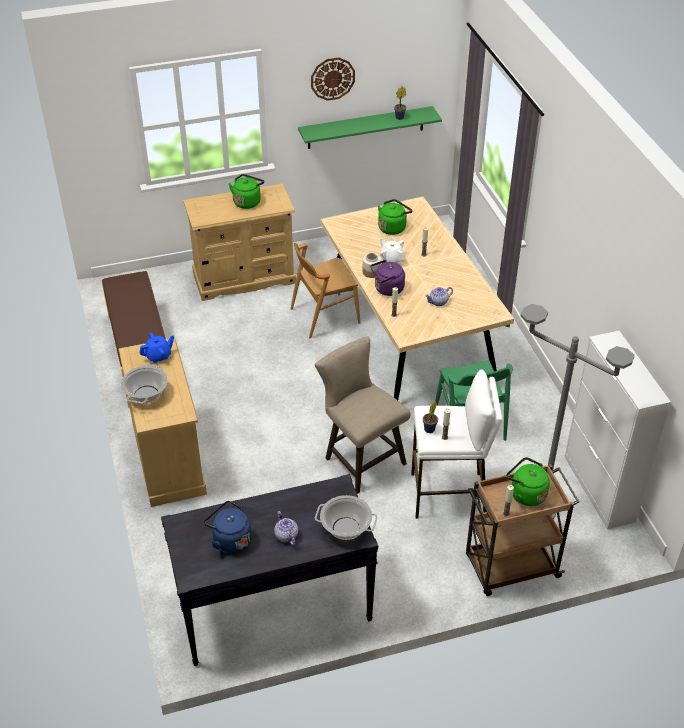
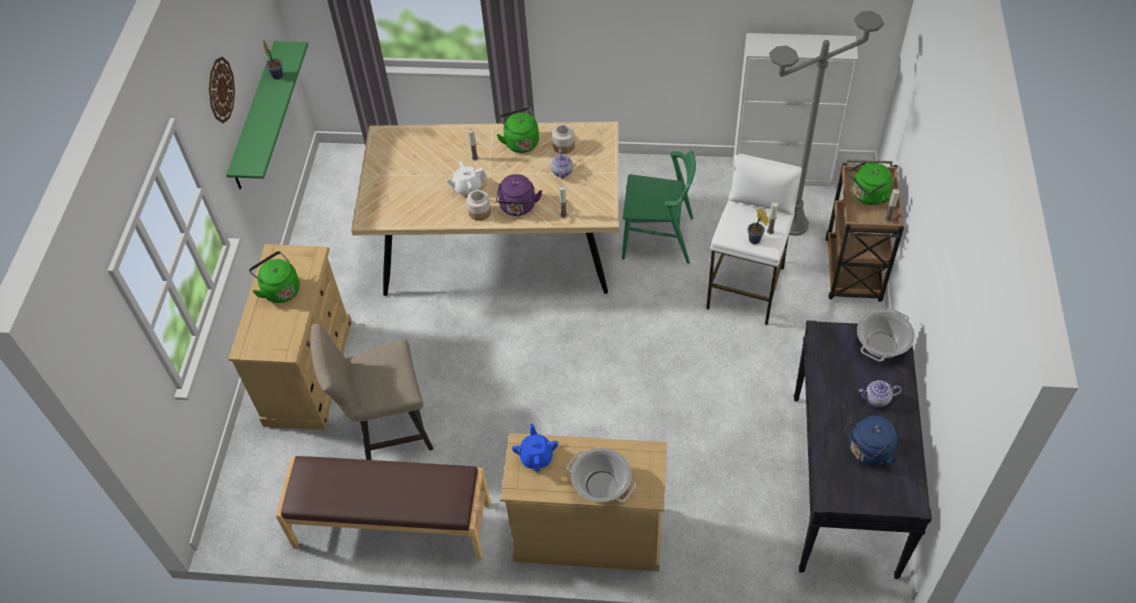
camera: 65 degrees left, 10 degrees up
(324, 316) = (426, 310): brown chair -> none
(360, 458) = (667, 345): beige stool -> beige stool (387, 429)
(393, 227) = (410, 169): green kettle -> green kettle (520, 141)
(466, 296) = (563, 146): none -> jar

